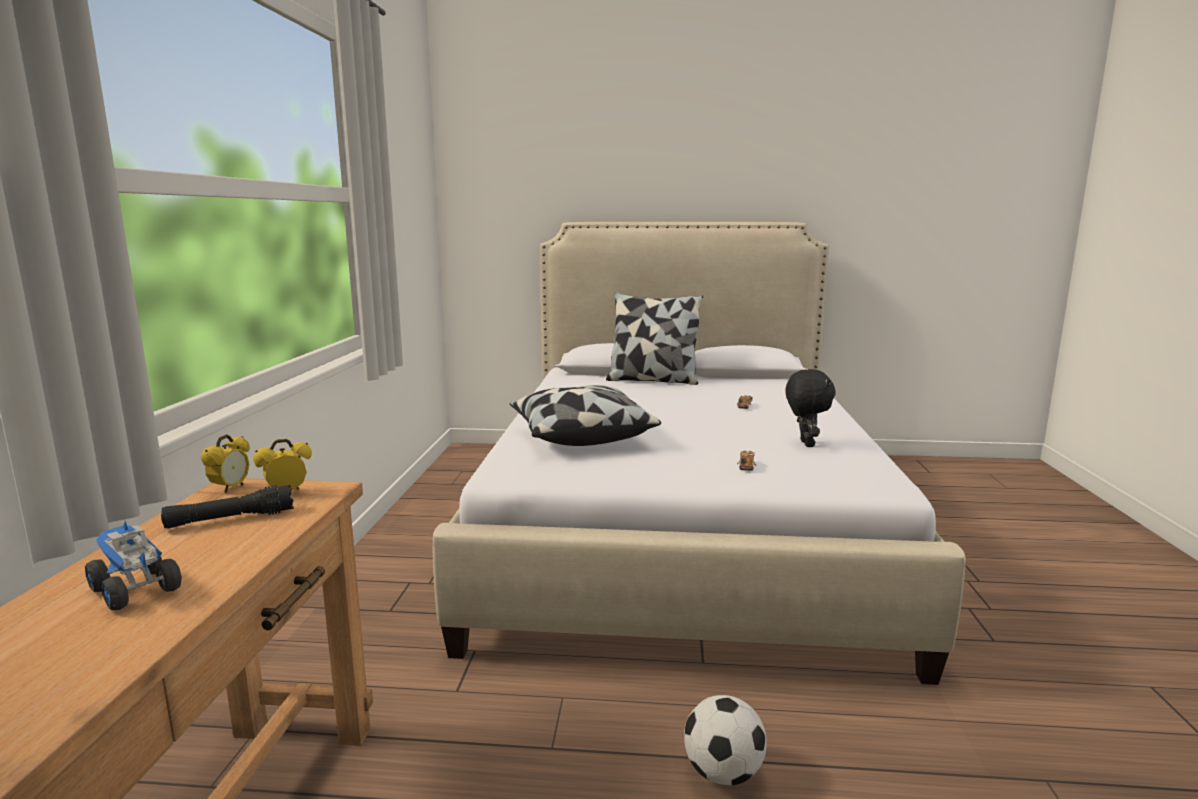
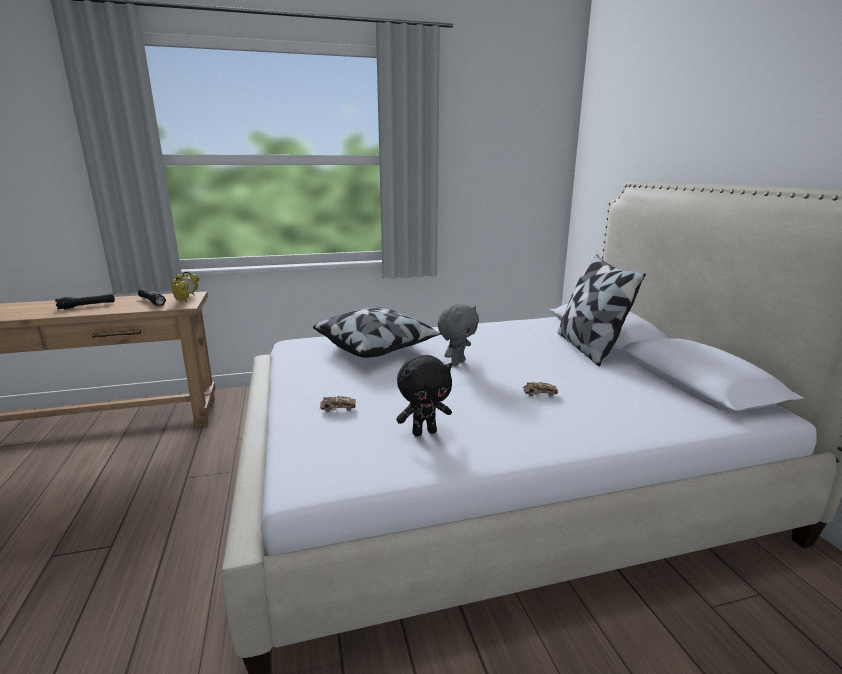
camera: 70 degrees right, 5 degrees up
(134, 590) = (87, 306): toy truck -> black flashlight
(655, 416) = (457, 362): none -> grey plush toy
(723, 772) = (153, 545): football -> none

